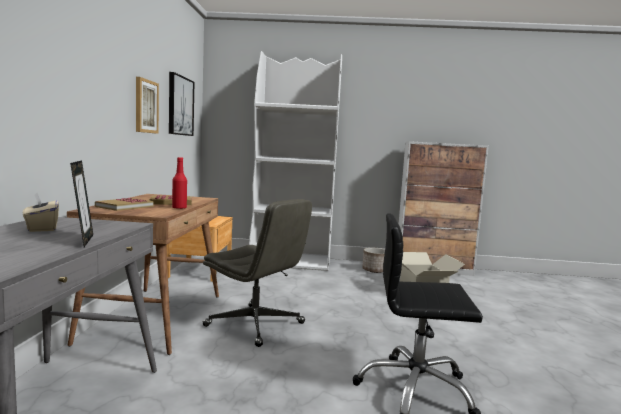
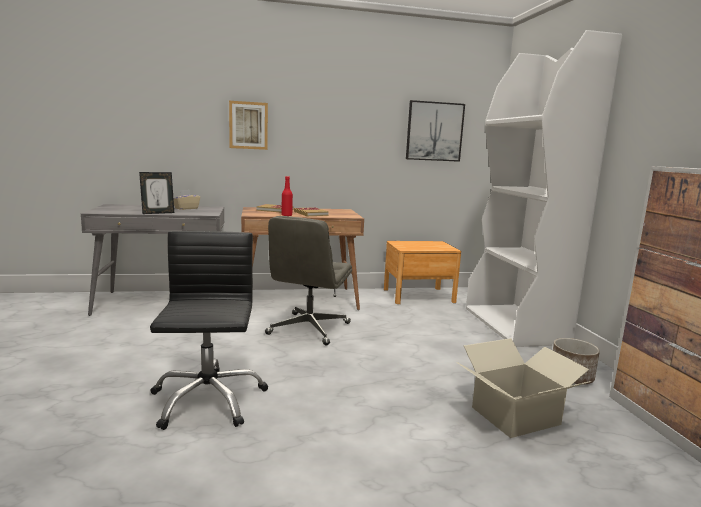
camera: 75 degrees right, 5 degrees up
(145, 106) = (360, 136): picture -> picture (248, 125)

